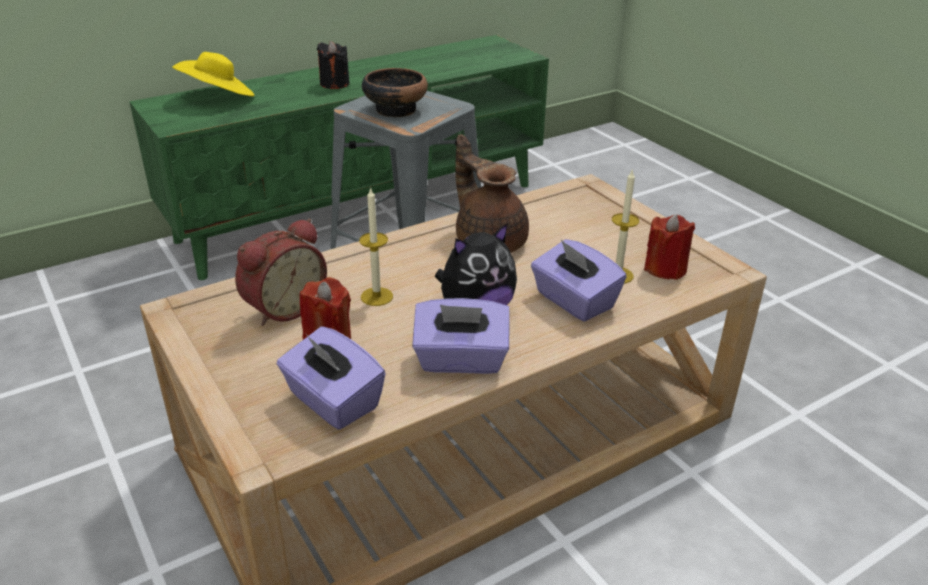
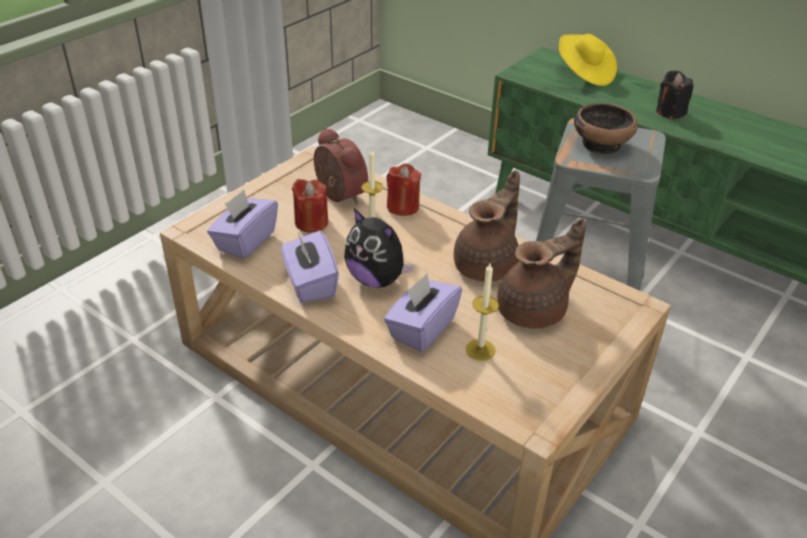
camera: 70 degrees right, 5 degrees up
(283, 308) = (338, 195): alarm clock -> alarm clock turned 150 degrees counterclockwise
(572, 234) = (534, 311): none -> brown teapot
(665, 269) = (512, 380): red candle -> red candle (403, 207)

